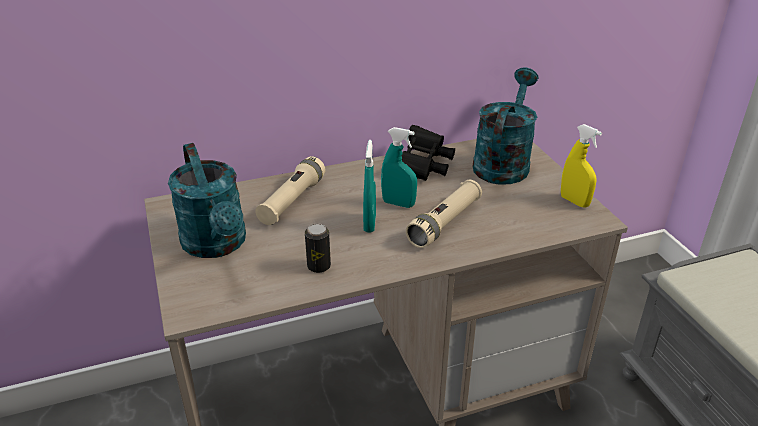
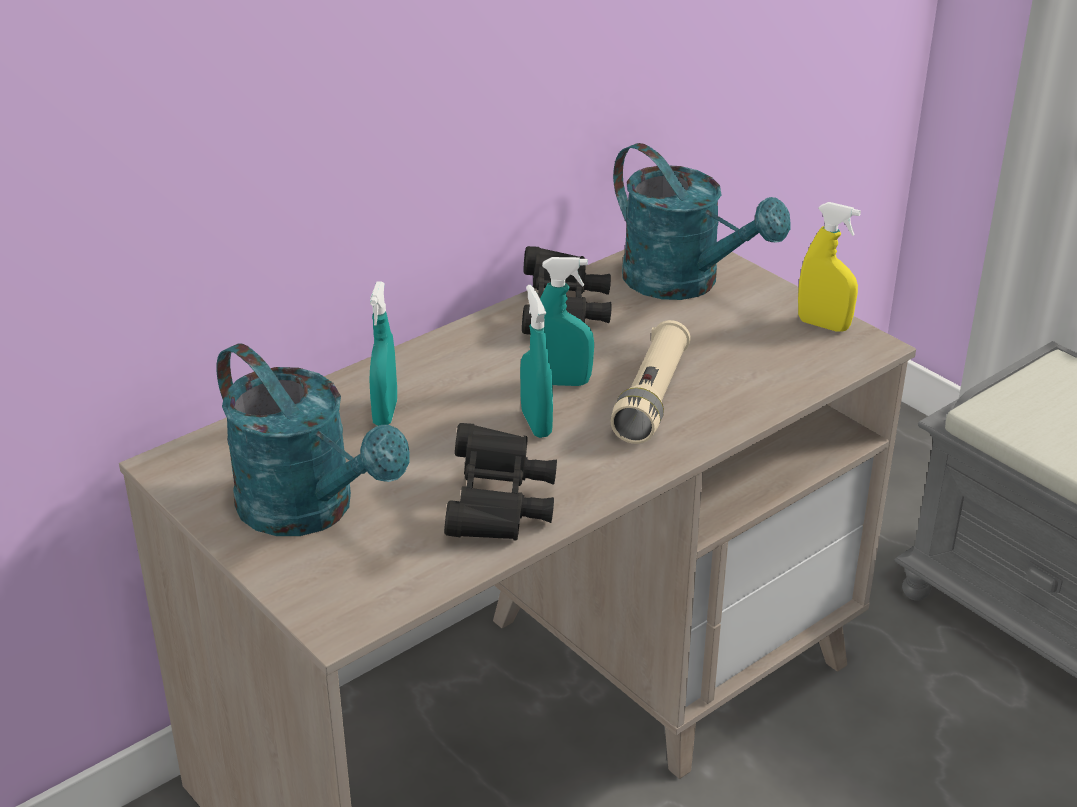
camera: 20 degrees left, 0 degrees up
(292, 201) = (385, 413): beige flashlight -> turquoise spray bottle
(319, 266) = (499, 506): can -> black binoculars
(503, 162) = (684, 283): turquoise watering can -> turquoise watering can turned 135 degrees clockwise

